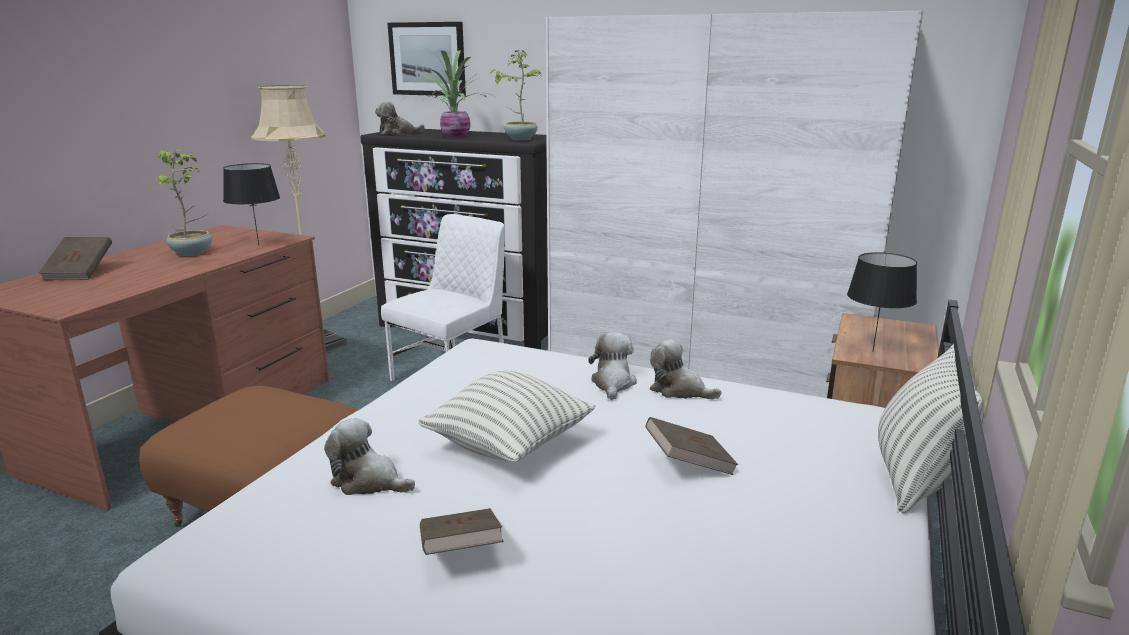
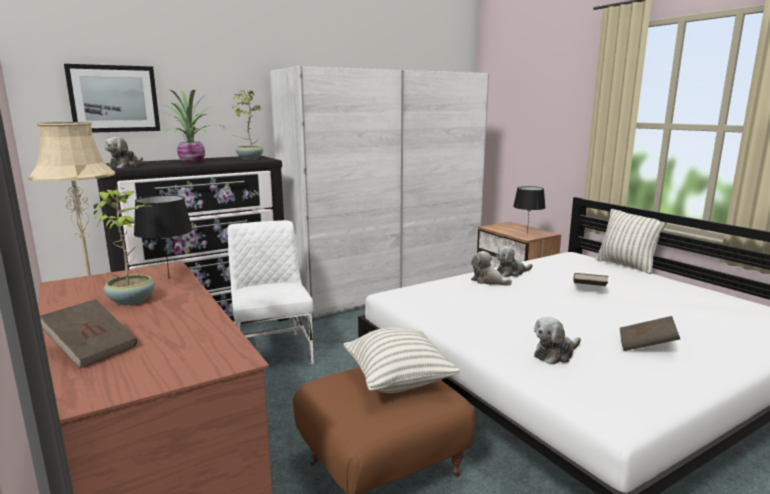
camera: 55 degrees left, 5 degrees down
(509, 446) = (540, 315): pillow -> pillow (398, 381)

